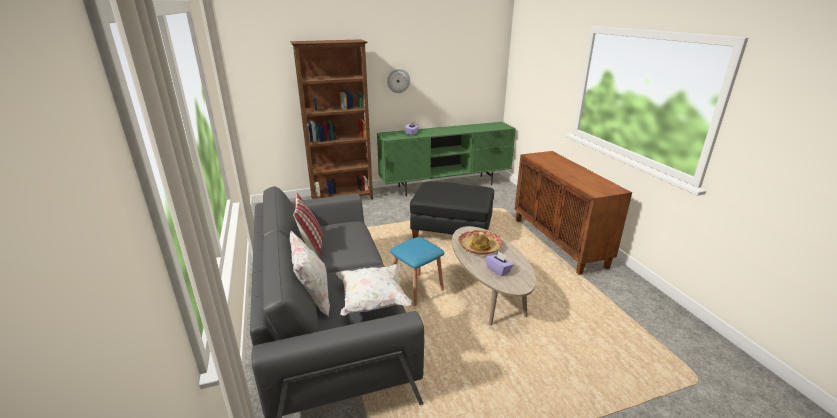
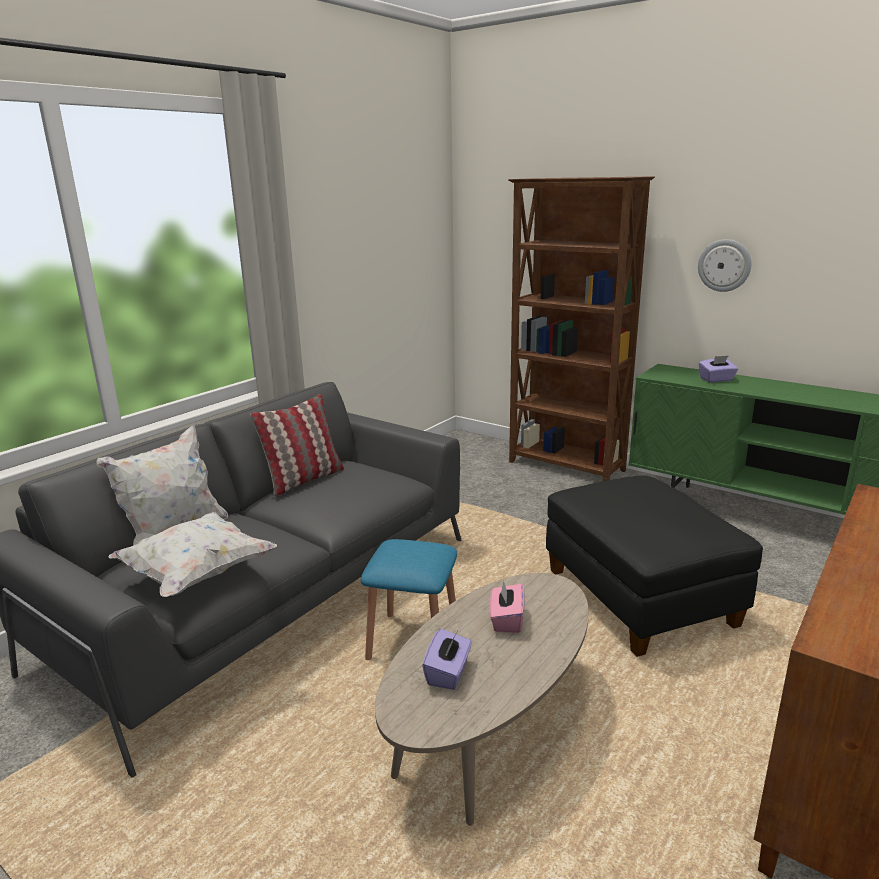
camera: 55 degrees right, 5 degrees down
(479, 247) = (506, 620): hat -> pink tissue box

